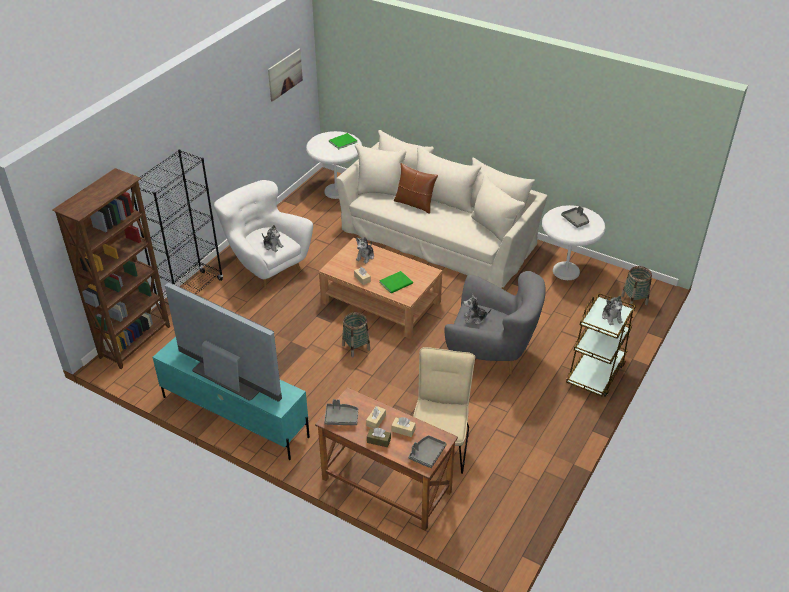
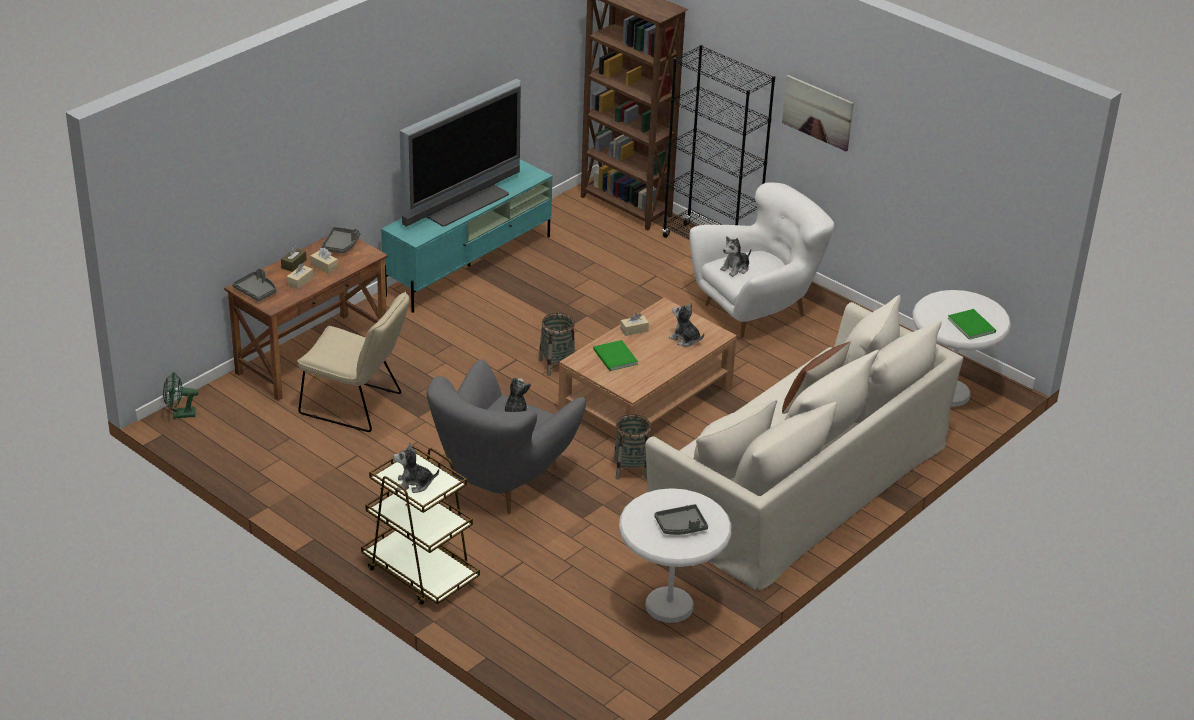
camera: 100 degrees right, 5 degrees down
(285, 74) = (990, 166): picture -> picture (818, 112)
(493, 552) = (180, 415): none -> green fan
(634, 300) = (570, 667): basket -> basket (630, 469)

